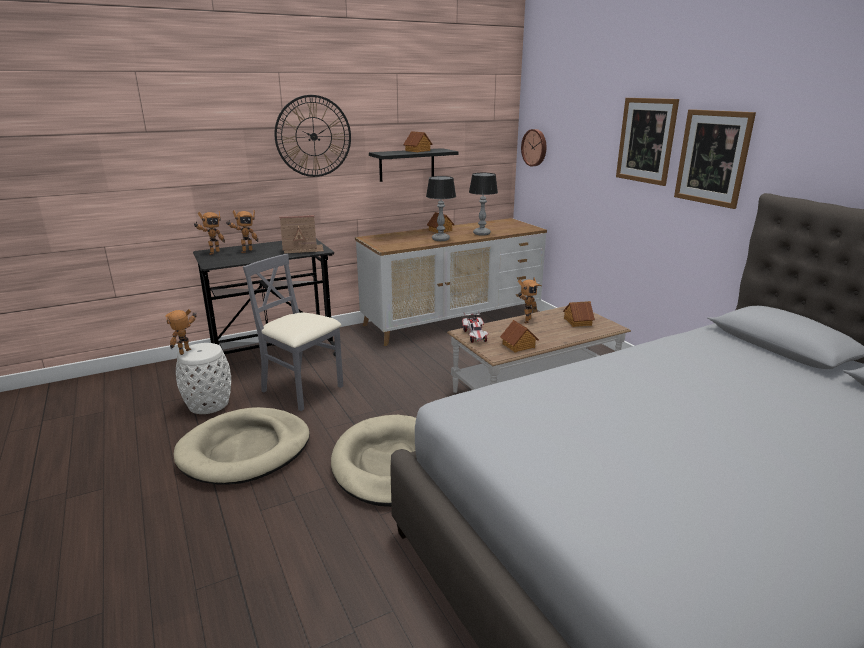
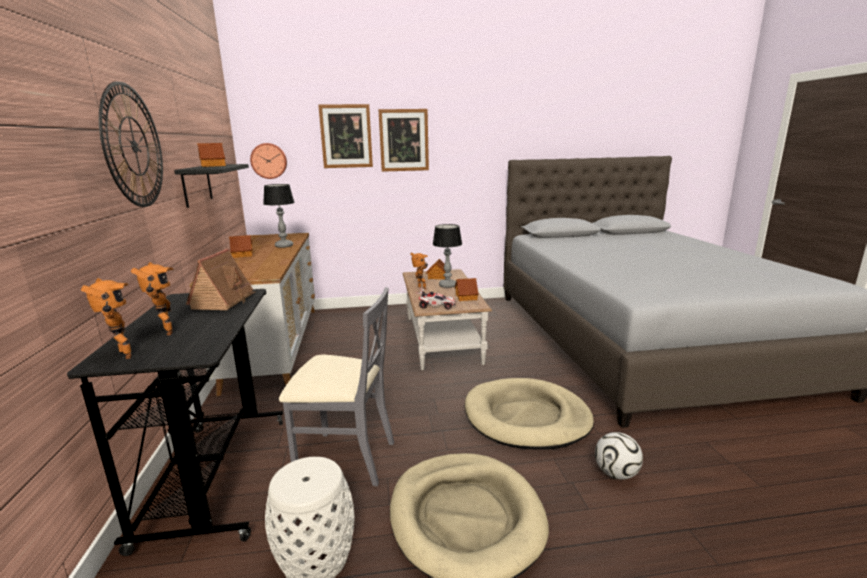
camera: 70 degrees left, 5 degrees down
(187, 352) = (302, 491): toy robot -> none
(302, 390) = (345, 459): grey chair -> grey chair turned 135 degrees counterclockwise
(312, 527) = (616, 473): none -> football
(440, 239) = (276, 257): table lamp -> table lamp (448, 285)
(712, 157) = (461, 145): picture -> picture (346, 136)

